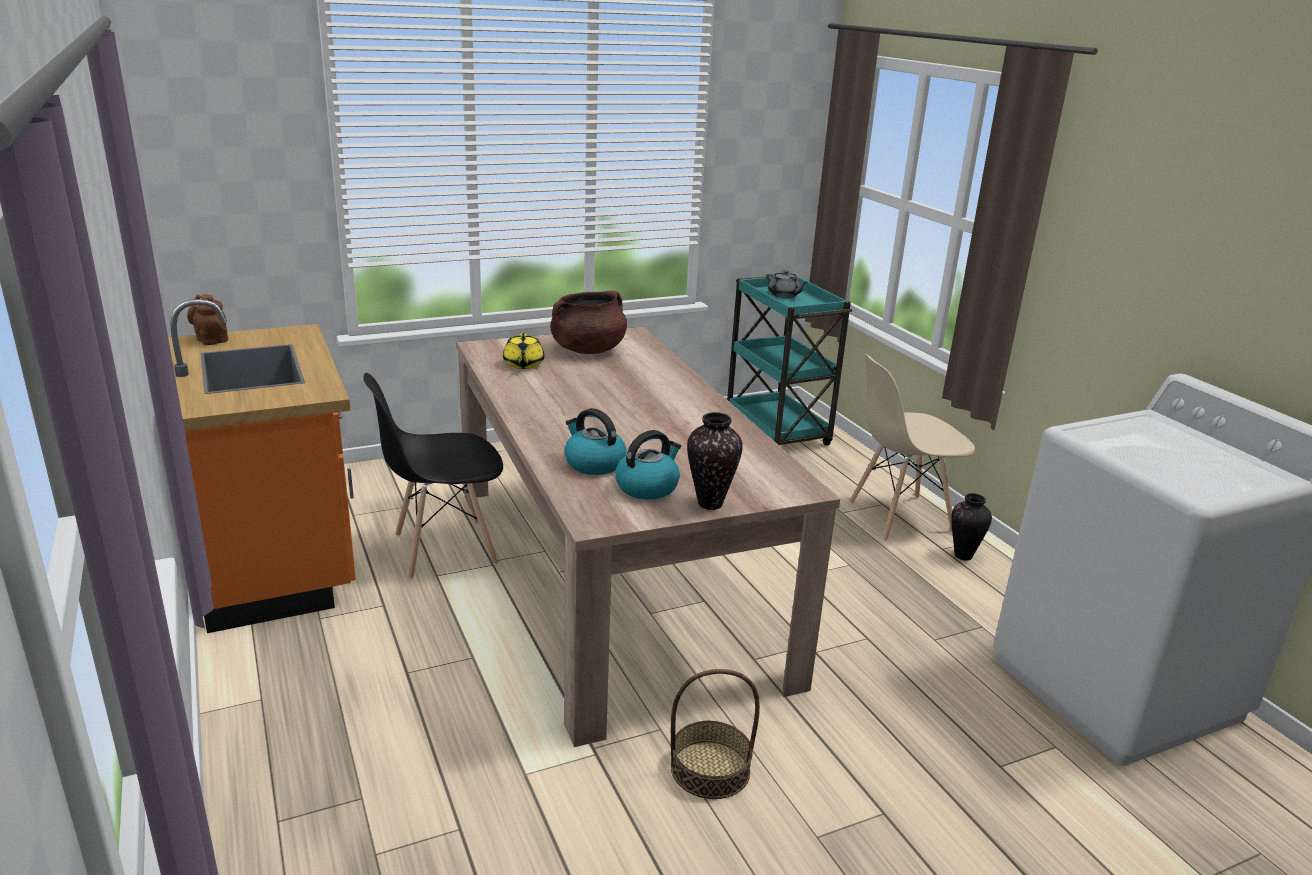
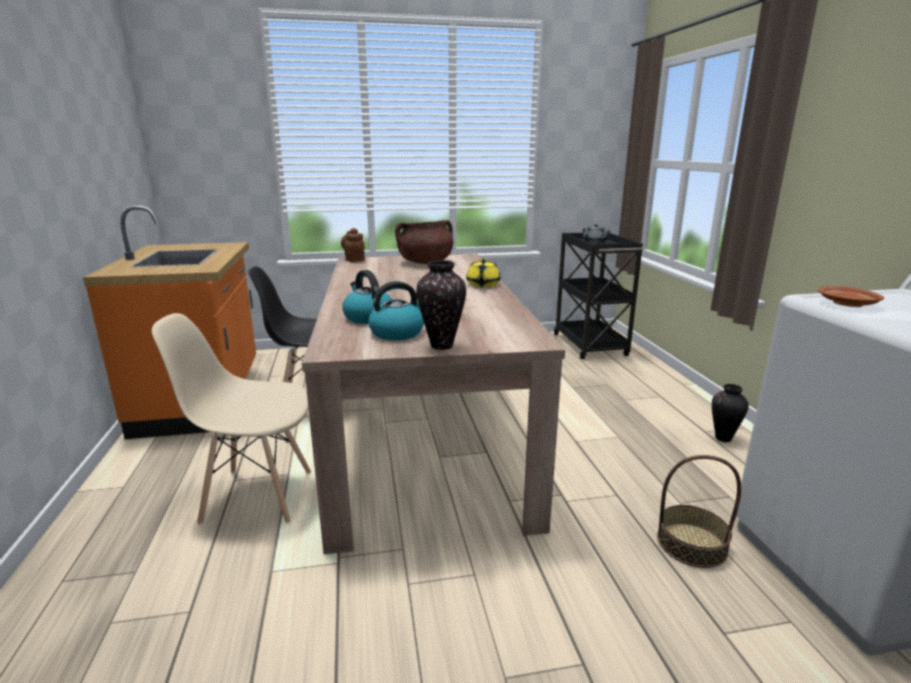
camera: 15 degrees right, 5 degrees down
(211, 339) = (172, 246): brown teapot -> brown teapot (354, 259)
(523, 365) = (372, 268): yellow teapot -> yellow teapot (483, 285)
(710, 769) = (429, 591): basket -> basket (691, 544)
(777, 431) = (590, 345): turquoise cart -> black cart
(899, 517) = (672, 406): beige chair -> beige chair (256, 495)
(1105, 440) = (847, 304): none -> brown plate

